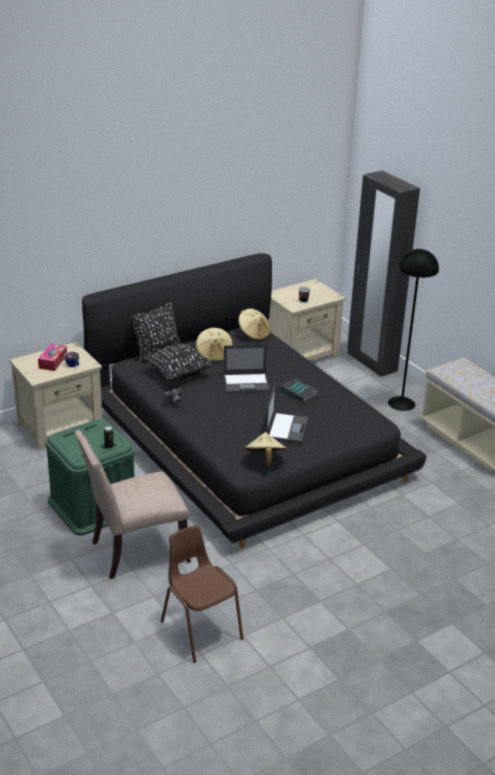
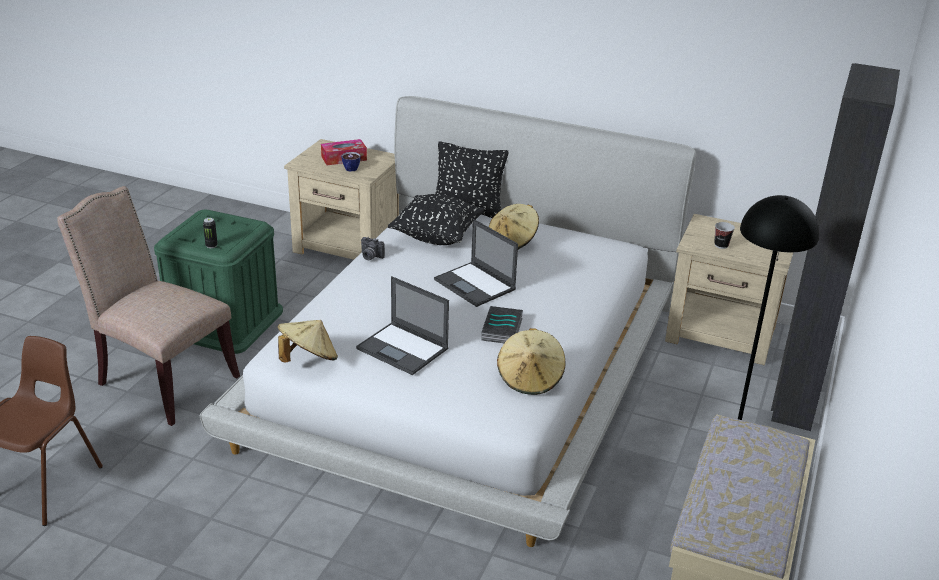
camera: 55 degrees right, 0 degrees up
(245, 439) = (466, 368): black bed -> white bed
(253, 334) = (603, 250): beige hat -> beige hat (530, 379)
(286, 428) = (403, 349): laptop -> laptop turned 60 degrees clockwise

